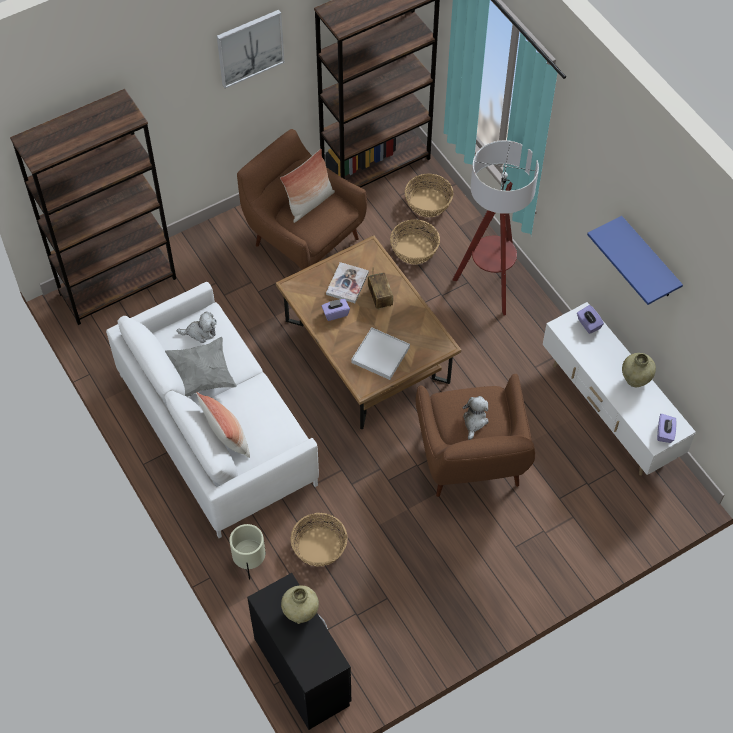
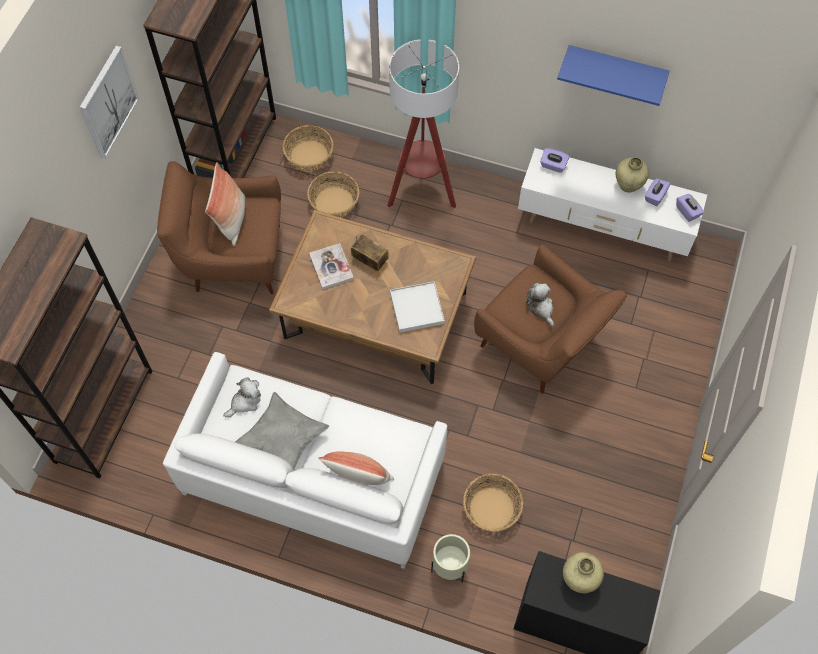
camera: 40 degrees left, 5 degrees up
(335, 313) = (346, 300): purple tissue box -> purple tissue box (655, 196)

